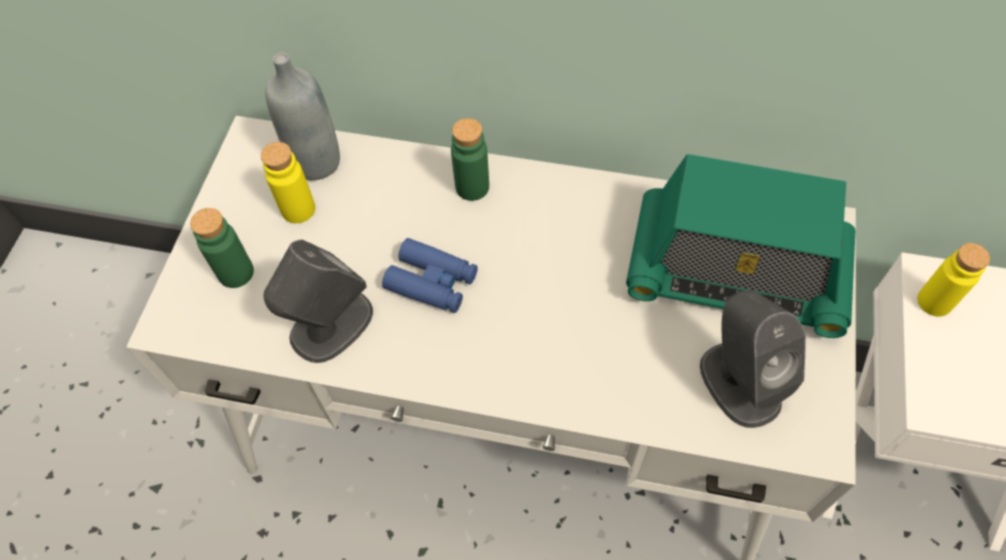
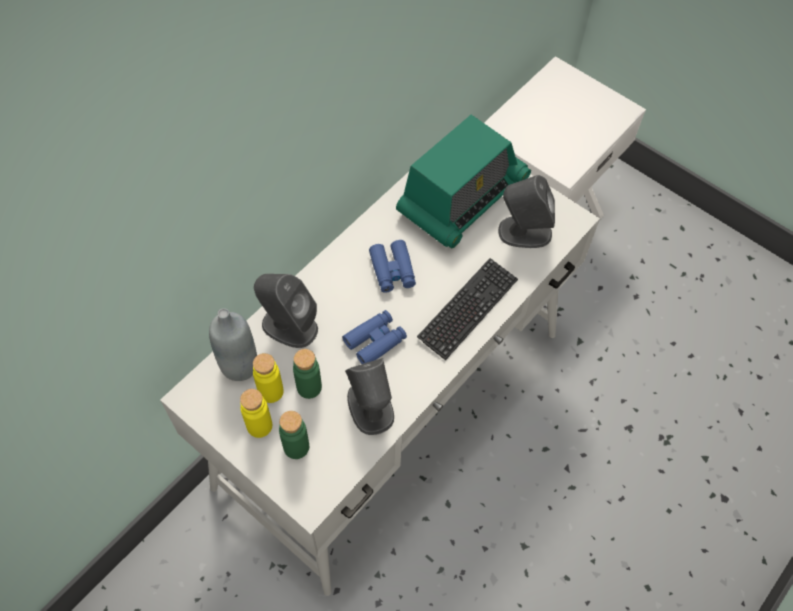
camera: 65 degrees left, 0 degrees up
(398, 181) = (289, 326): none -> grey speaker
(472, 187) = (321, 289): green bottle -> green bottle (309, 387)
(552, 369) = (468, 309): none -> keyboard
(553, 248) = (392, 270): none -> blue binoculars
(934, 301) = (512, 134): yellow bottle -> yellow bottle (259, 425)

